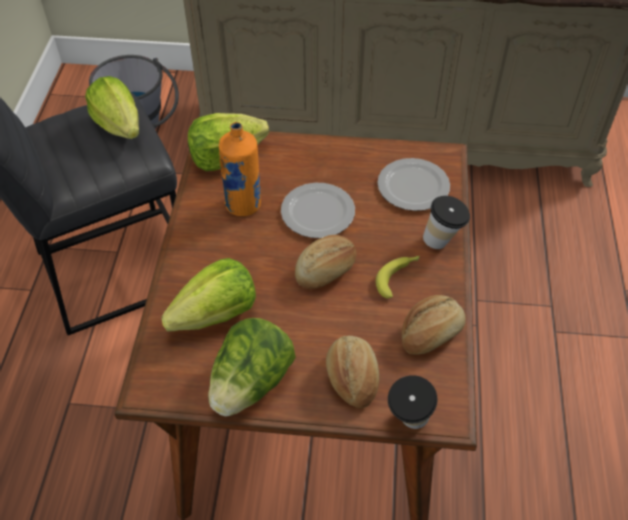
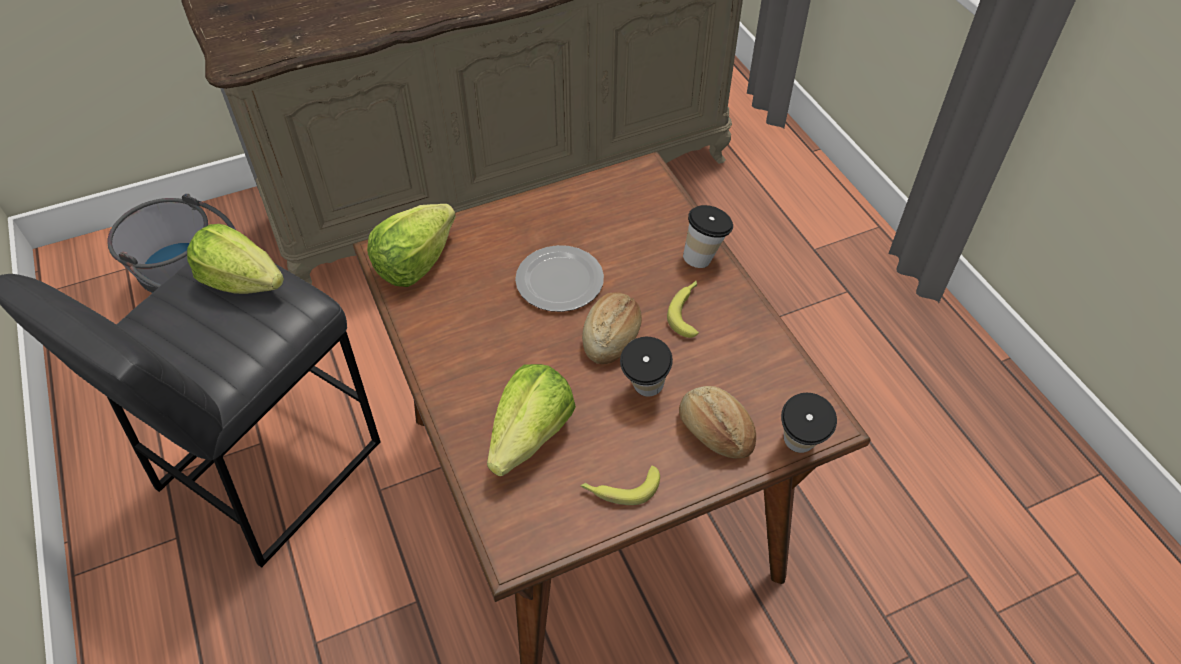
camera: 30 degrees left, 0 degrees up
(243, 205) = (474, 307): orange bottle -> none
(251, 384) = (620, 488): lettuce -> banana
(320, 322) = (644, 392): none -> cup
(414, 187) = (638, 214): plate -> none
(430, 333) = (756, 352): bread -> none

